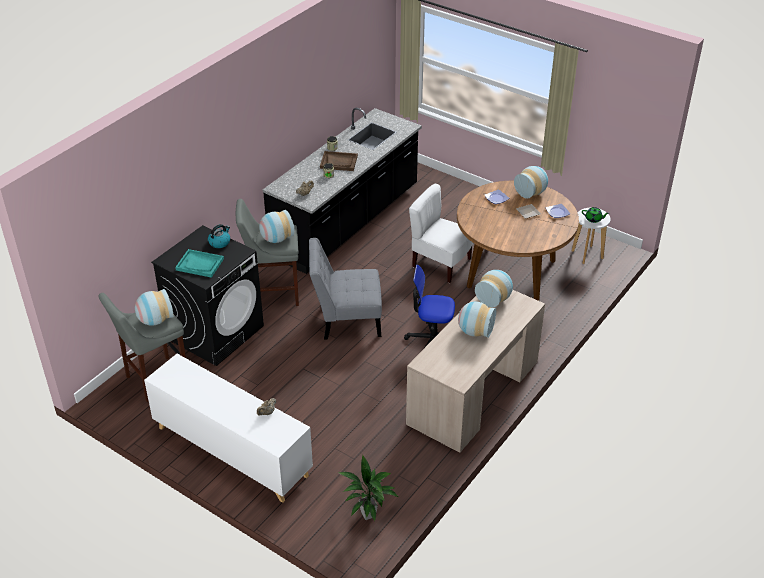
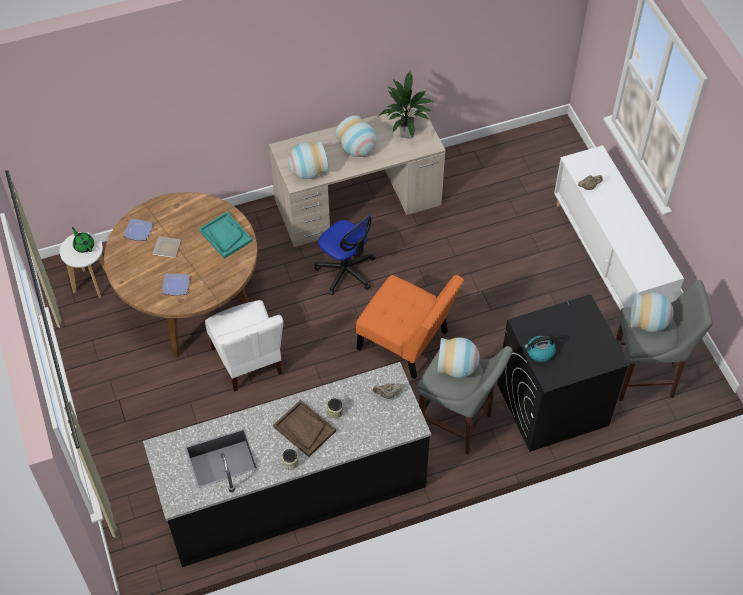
camera: 145 degrees left, 15 degrees up
(200, 264) = (578, 331): turquoise tray -> turquoise tray (225, 236)
(346, 320) = (407, 343): grey chair -> orange chair
(368, 515) = (530, 151): potted plant -> potted plant (407, 133)
(531, 192) = (131, 272): vase -> none

